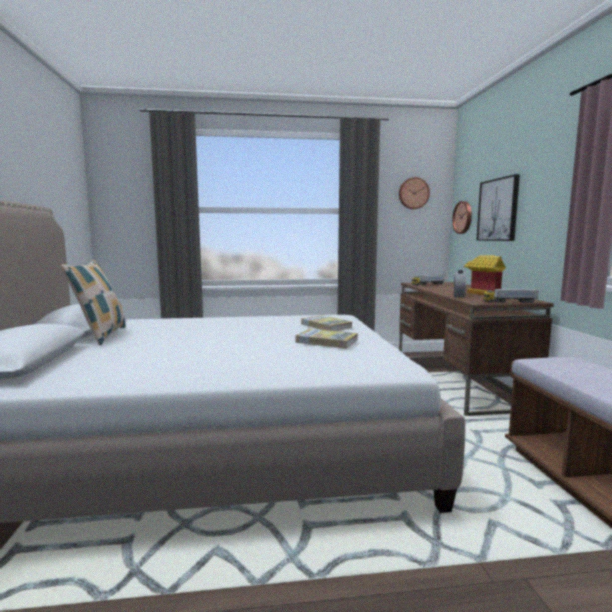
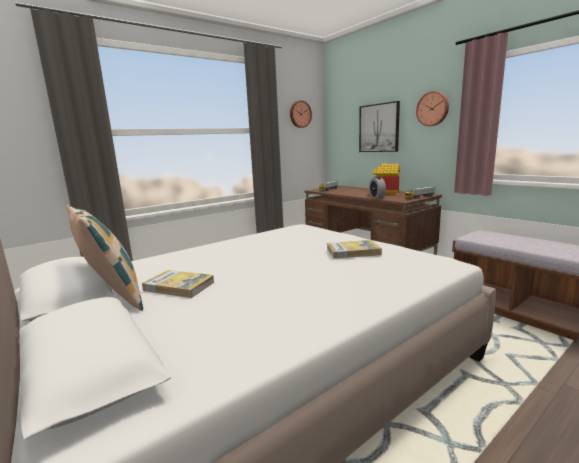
camera: 30 degrees left, 5 degrees up
(326, 326) = (315, 237): book -> book (179, 286)
(463, 217) = (340, 134): wall clock -> wall clock (433, 109)

